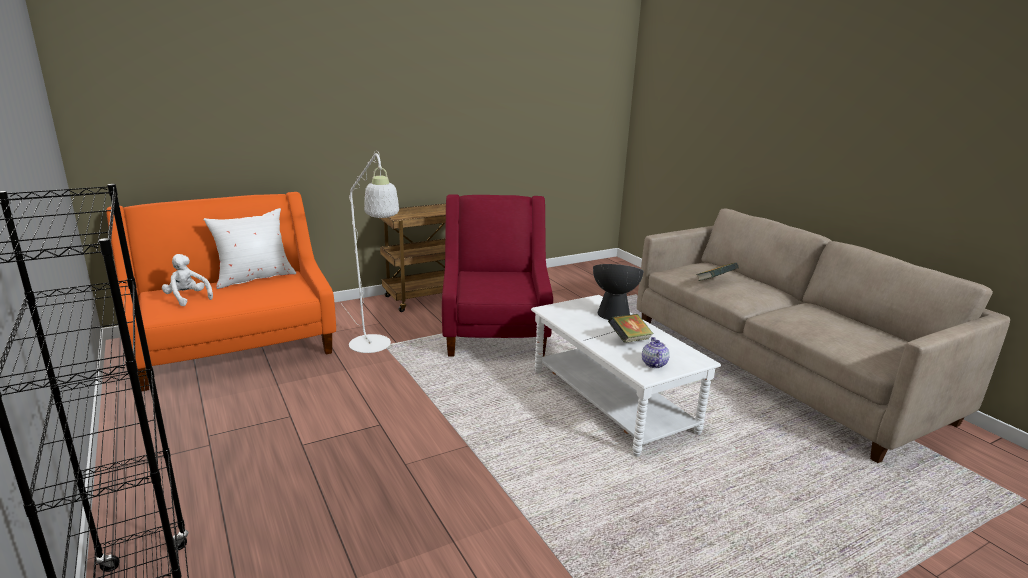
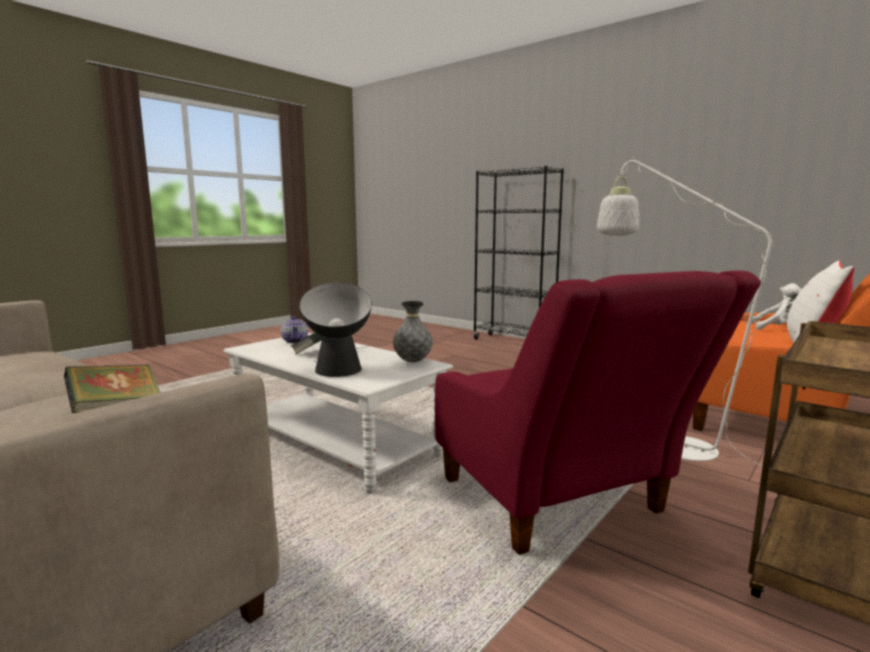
camera: 160 degrees right, 10 degrees down
(557, 313) = (412, 362): none -> grey vase

